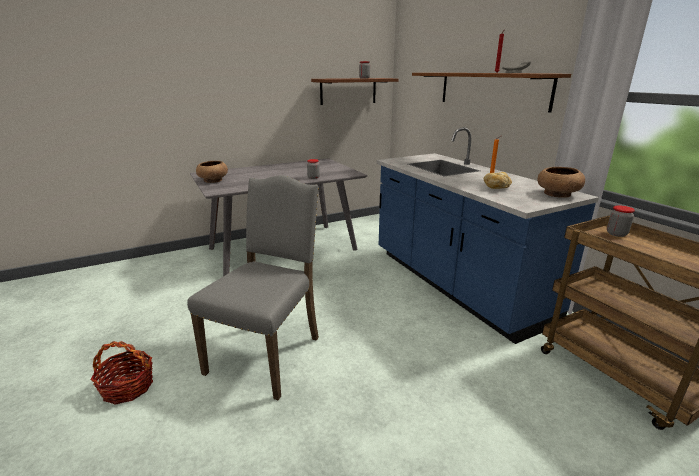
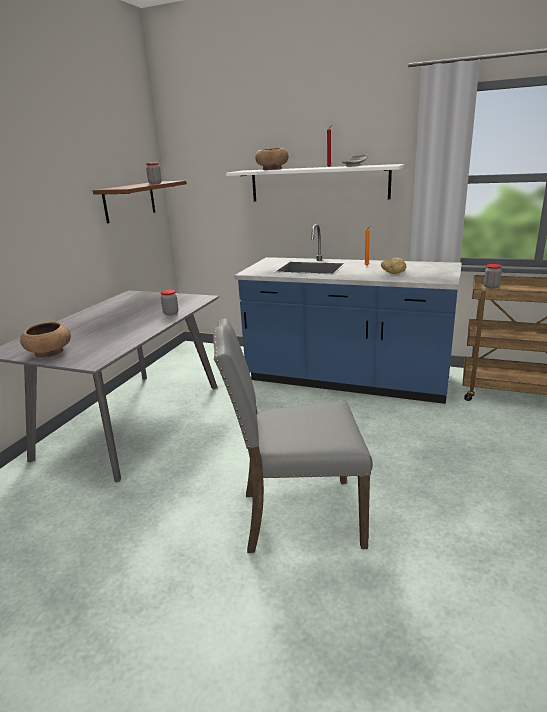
camera: 40 degrees left, 0 degrees up
(127, 387) = (213, 644): basket -> none
(268, 354) = (297, 516): grey chair -> grey chair turned 75 degrees counterclockwise
(491, 89) = (318, 184): brown shelf -> white shelf
(557, 194) = (439, 267): brown bowl -> brown bowl (272, 169)

